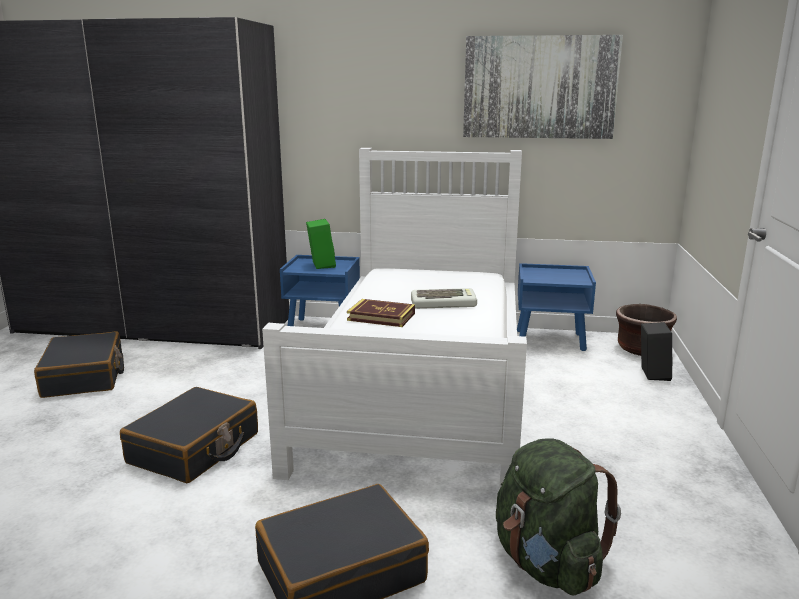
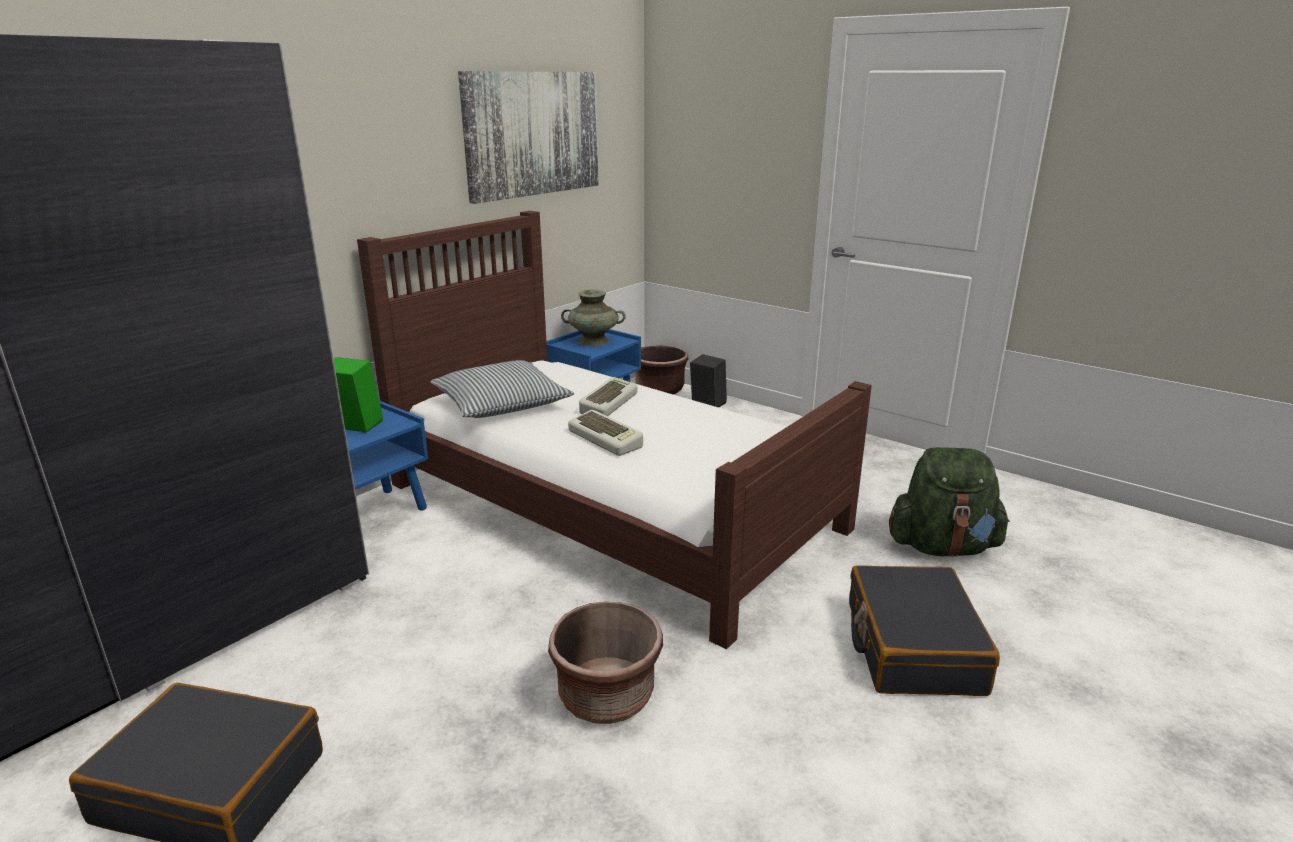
camera: 60 degrees left, 5 degrees up
(195, 449) = (606, 696): black suitcase -> brown planter
(381, 317) = (607, 439): book -> keyboard
(397, 281) = (501, 404): none -> pillow
(420, 385) = (609, 505): white bed -> brown bed
(560, 275) = (594, 341): none -> turquoise vase

